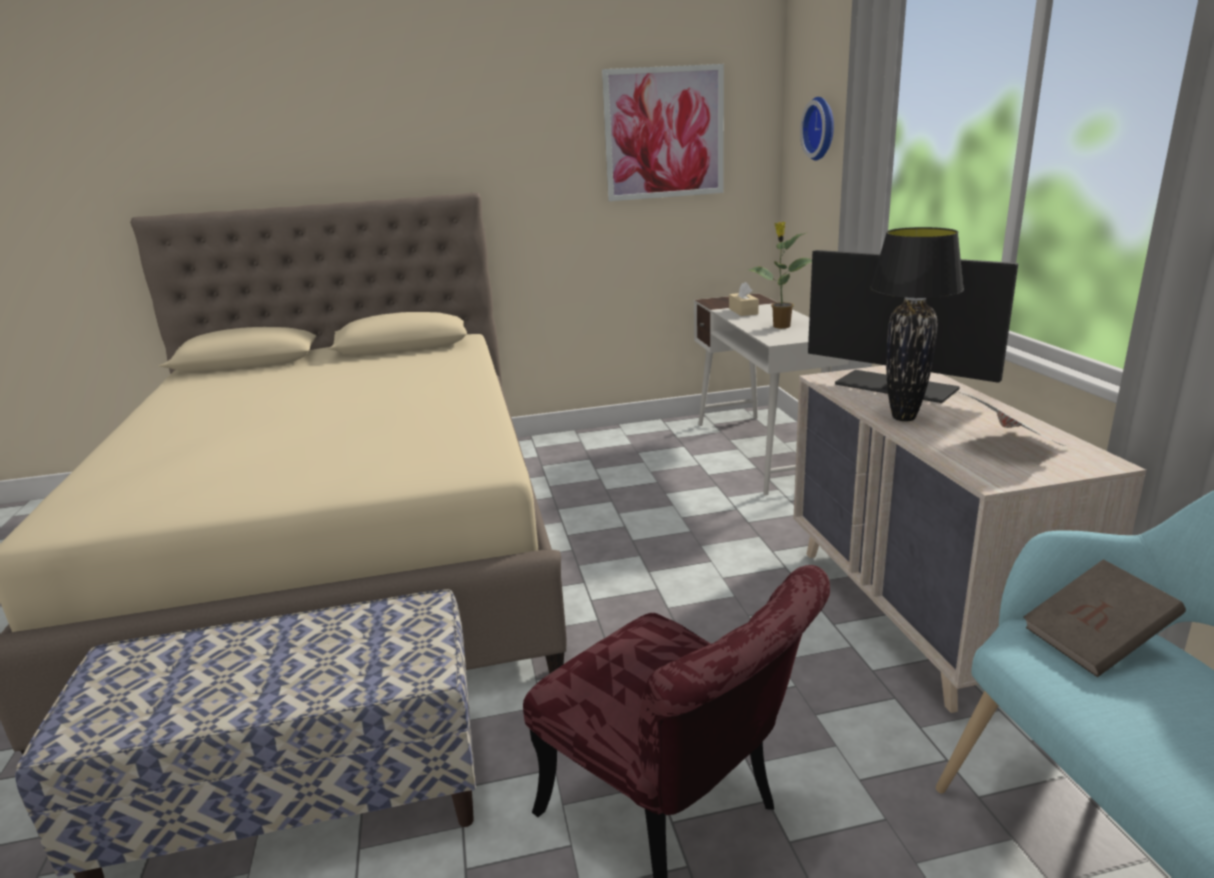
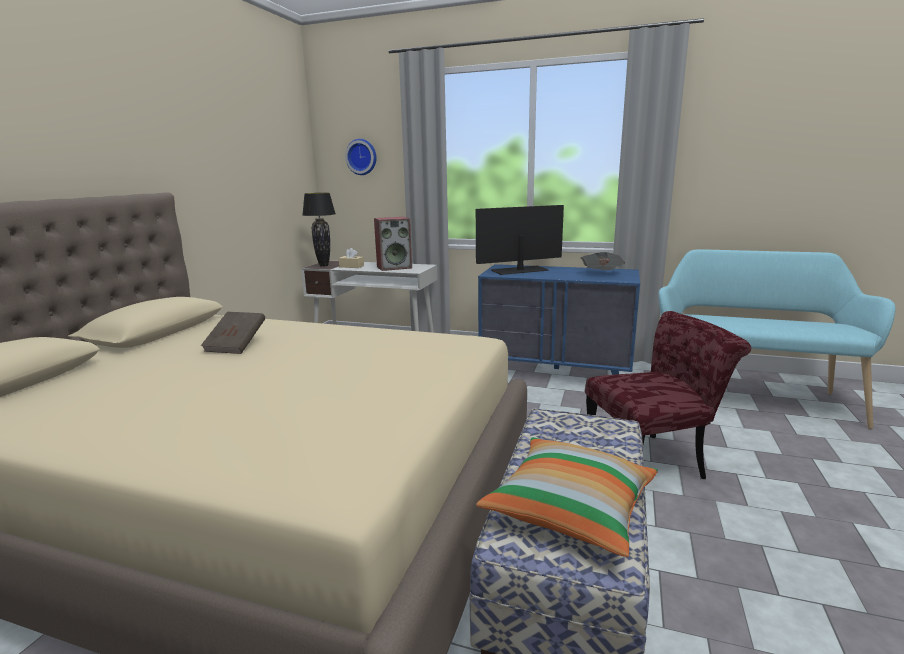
camera: 60 degrees left, 5 degrees down
(182, 681) = (569, 509): none -> pillow
(664, 133) = (264, 155): picture -> none
(780, 326) = (394, 267): potted plant -> speaker
(904, 418) = (556, 276): black table lamp -> black table lamp (324, 265)
(920, 613) = (556, 371): beige dresser -> blue dresser
(1096, 641) = (694, 316): brown book -> brown book (236, 345)

